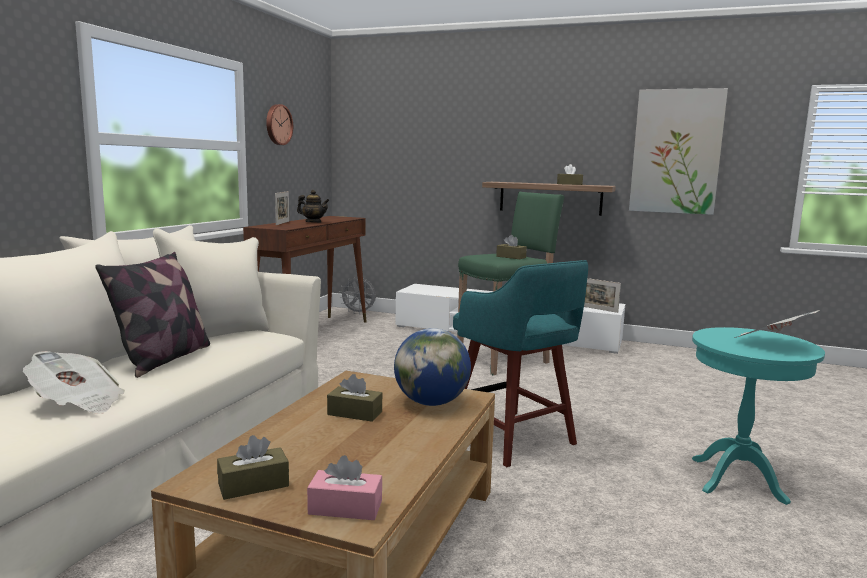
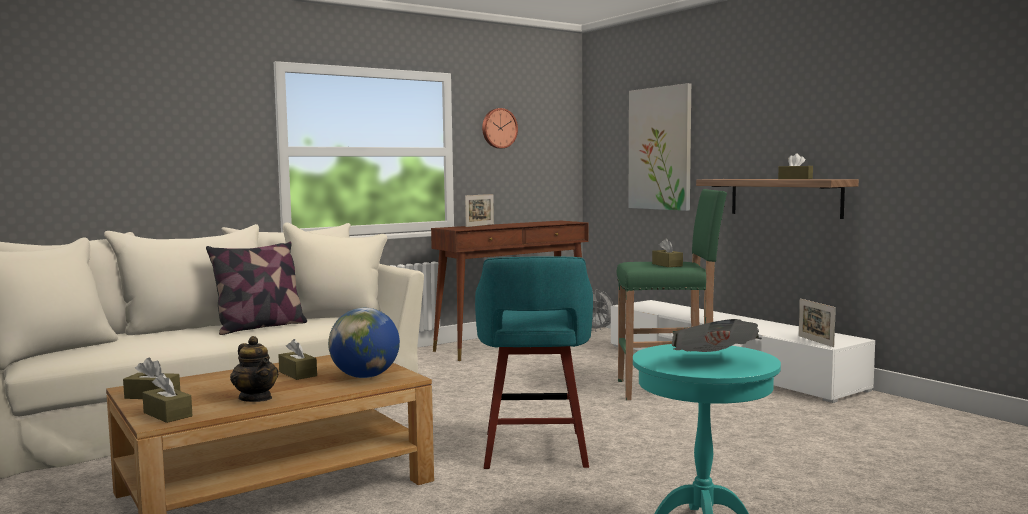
camera: 35 degrees right, 5 degrees down
(78, 403) = (161, 343): newspaper -> none
(313, 222) = (511, 225): teapot -> teapot (256, 398)
(345, 508) = (167, 414): pink tissue box -> brown tissue box
(676, 152) = (932, 129): picture -> picture (660, 148)

